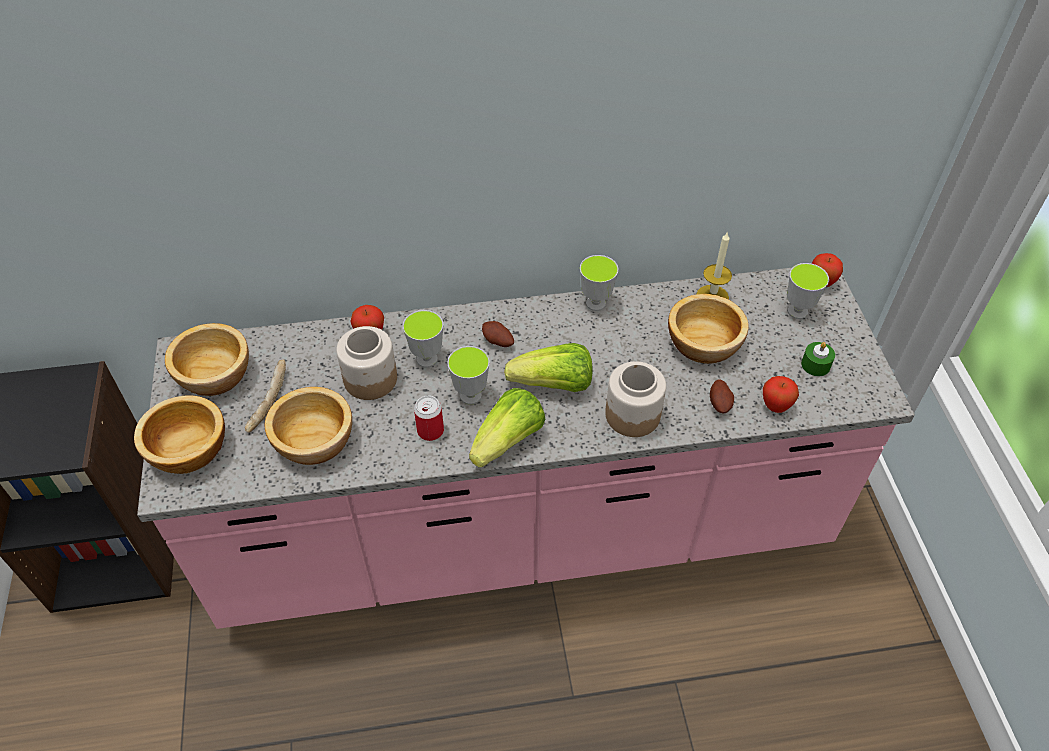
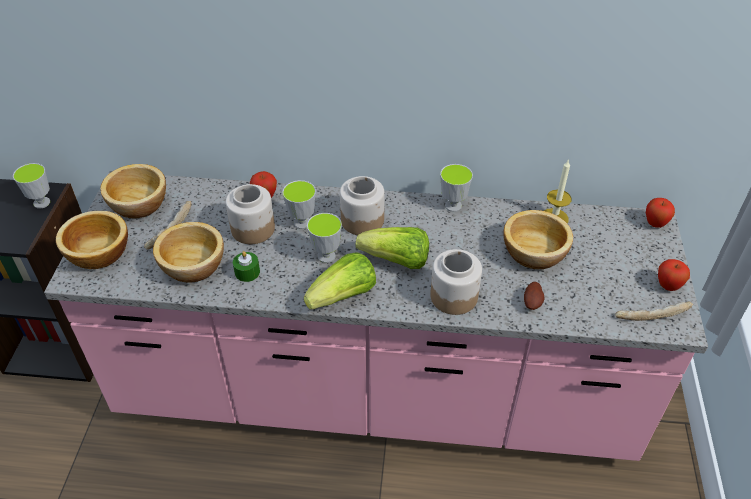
camera: 15 degrees right, 5 degrees down
(430, 431) = (285, 276): can -> none
(497, 342) = (362, 220): potato -> jar
(775, 406) = (581, 314): apple -> apple (668, 286)
(797, 311) = (626, 242): cup -> cup (42, 203)
(815, 365) = (628, 288): green candle -> green candle (247, 272)
(848, 391) = (651, 315): none -> bread

